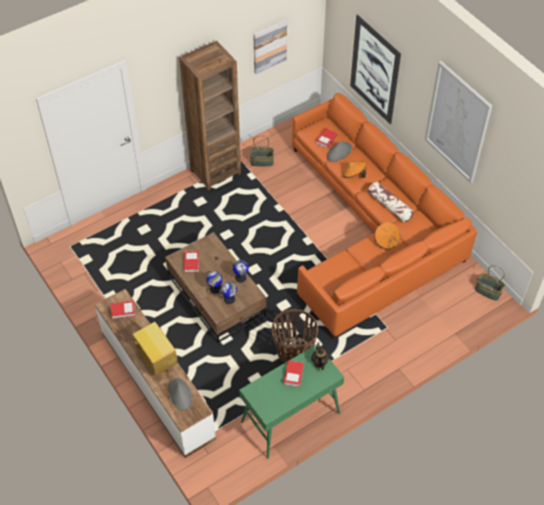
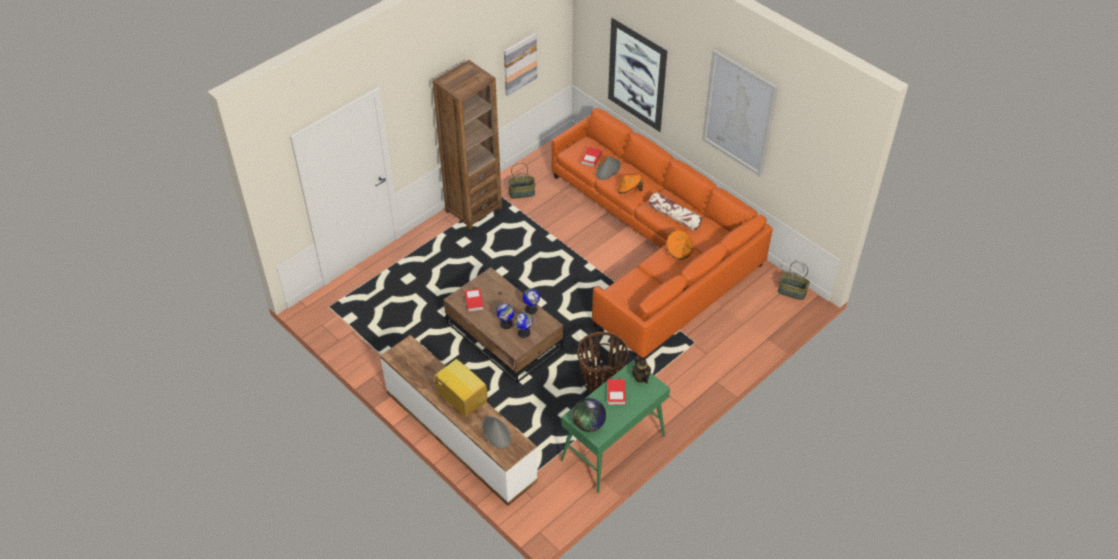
camera: 10 degrees left, 5 degrees down
(123, 311) = (413, 357): book -> none
(262, 401) = (589, 424): none -> globe

